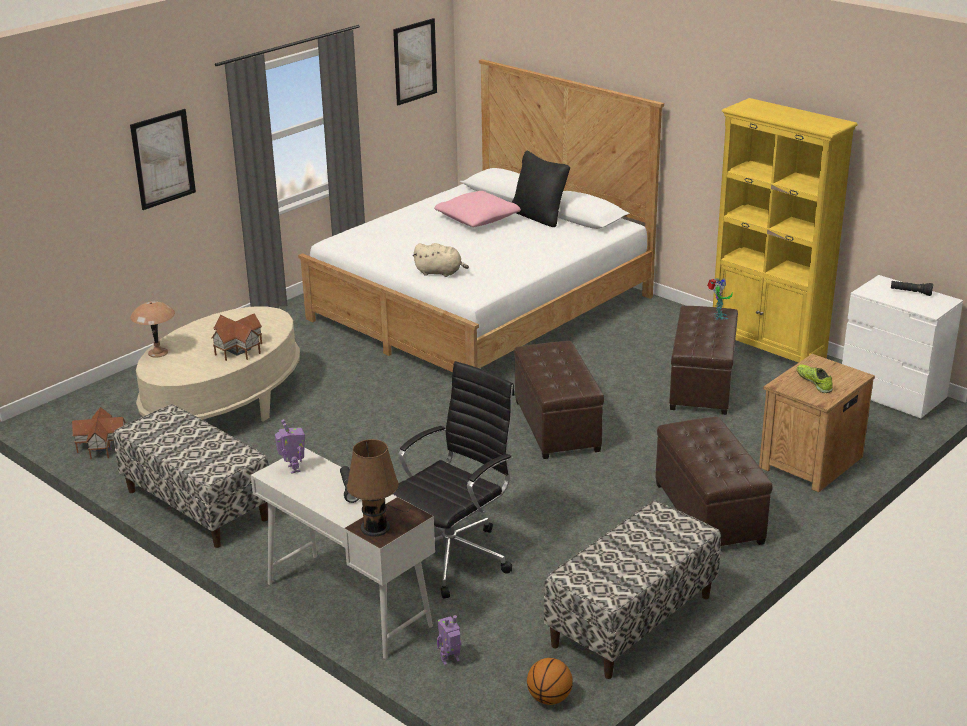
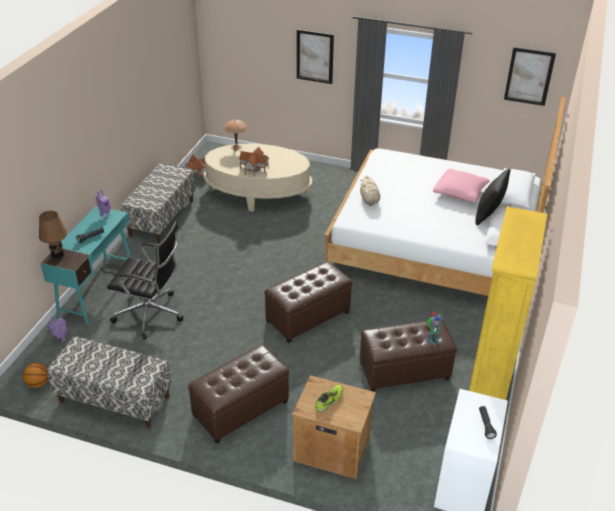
camera: 65 degrees right, 10 degrees up
(347, 604) = (97, 291): white desk -> turquoise desk

